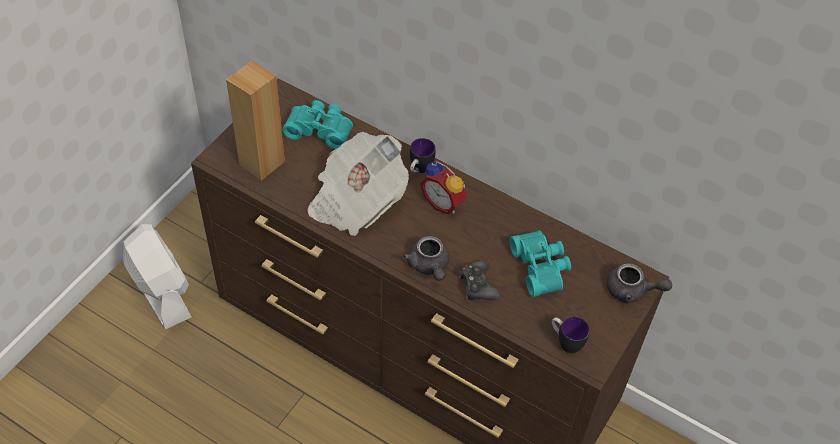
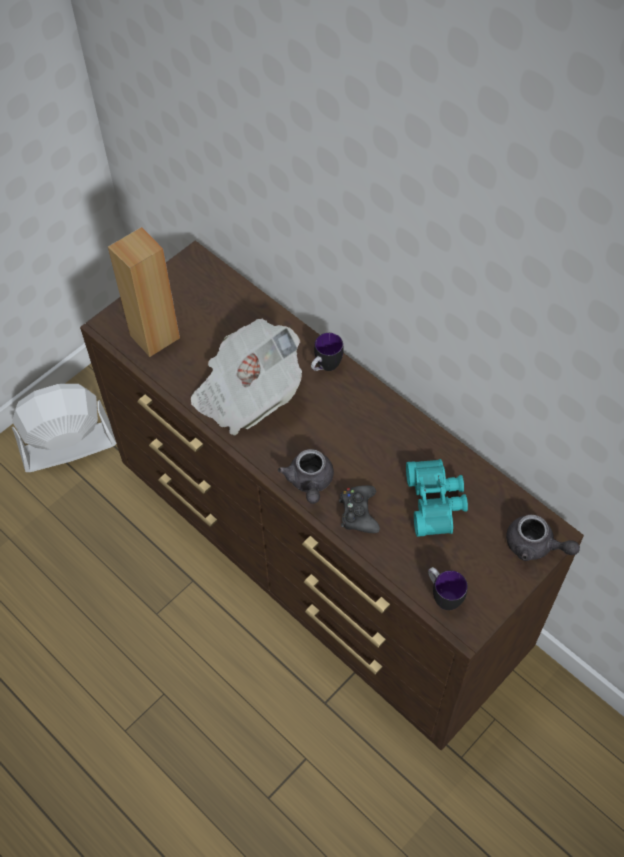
camera: 15 degrees right, 5 degrees up
(161, 291) = (67, 447): white fan -> white fan turned 90 degrees counterclockwise
(320, 129) = (227, 305): turquoise binoculars -> none
(444, 202) = (344, 409): alarm clock -> none

